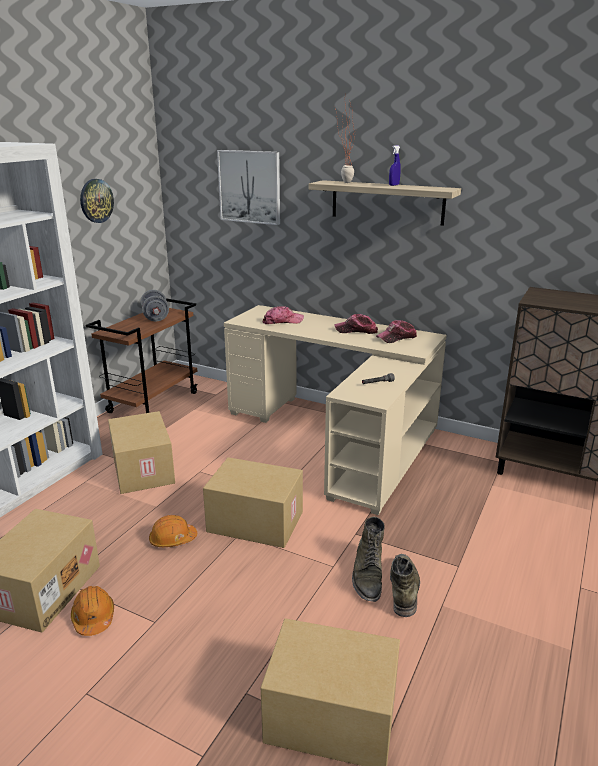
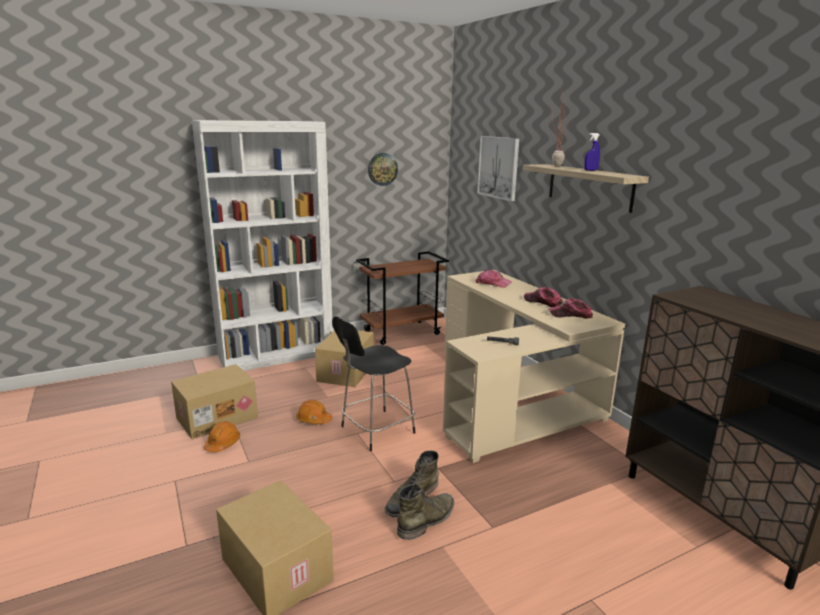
camera: 35 degrees right, 5 degrees down
(155, 317) = (414, 265): grey dumbbell -> none
(254, 523) = (375, 430): cardboard box -> black chair

